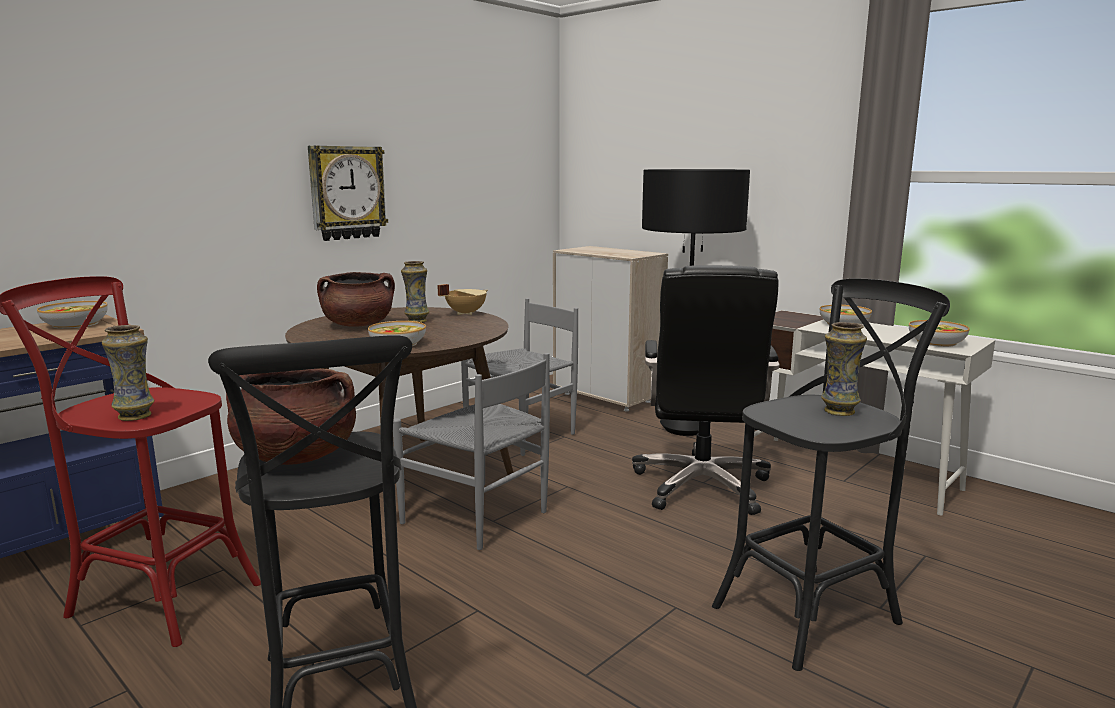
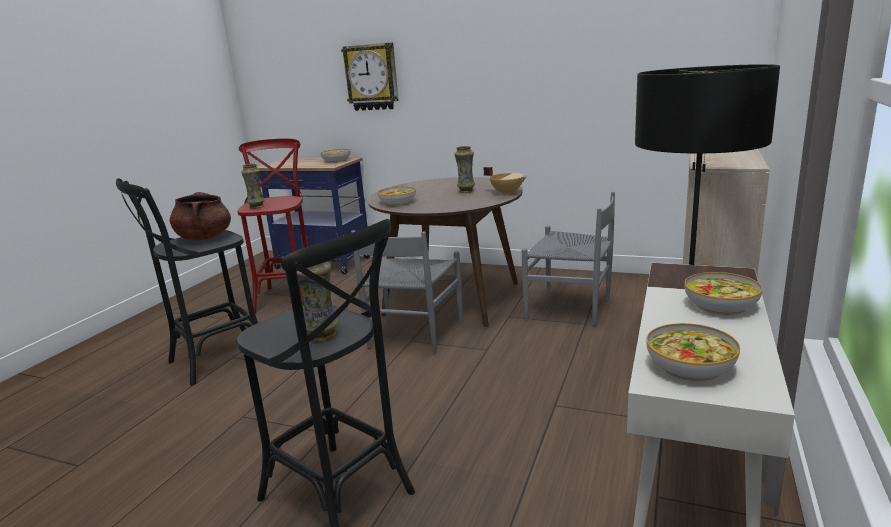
camera: 70 degrees right, 5 degrees up
(347, 193) = (505, 89): wall clock -> wall clock (372, 77)
(358, 325) = (439, 186): brown cooking pot -> none
(701, 485) = (546, 405): black office chair -> none

